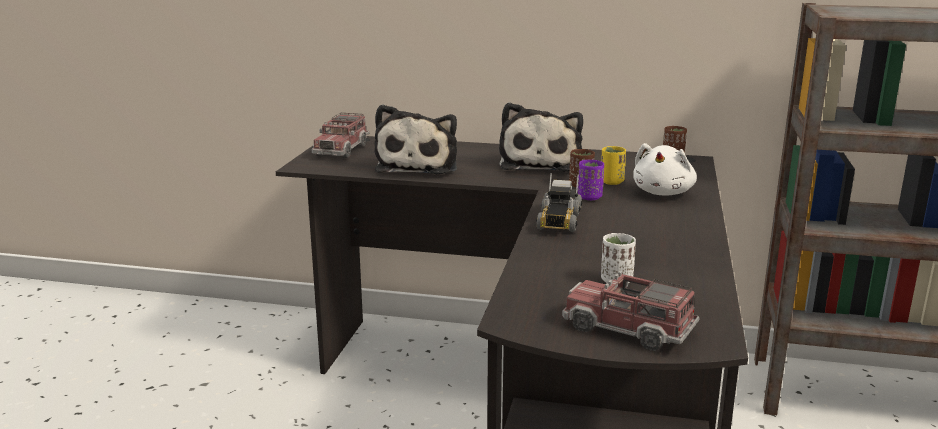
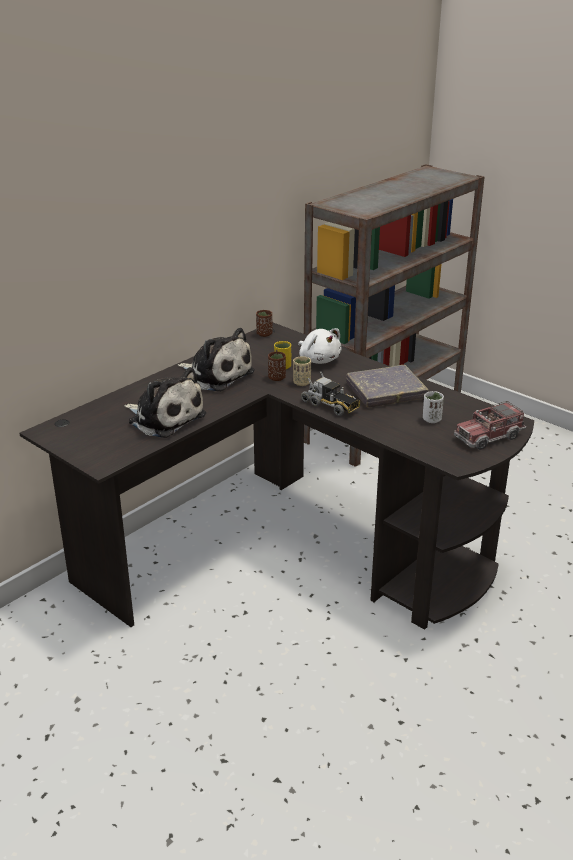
camera: 60 degrees left, 10 degrees up
(341, 149) = (80, 438): toy truck -> none
(589, 197) = (302, 383): purple cup -> beige cup
(648, 240) = (386, 391): none -> grey book

